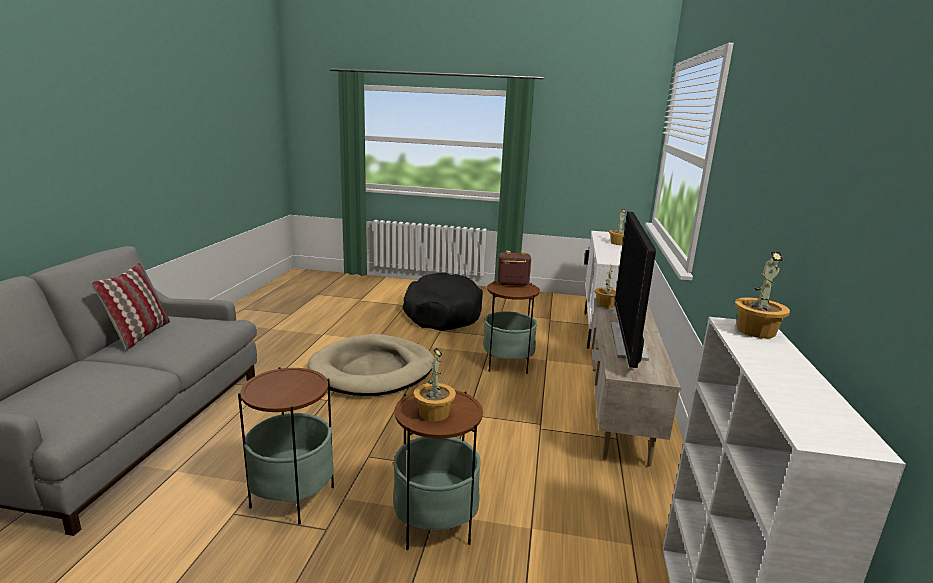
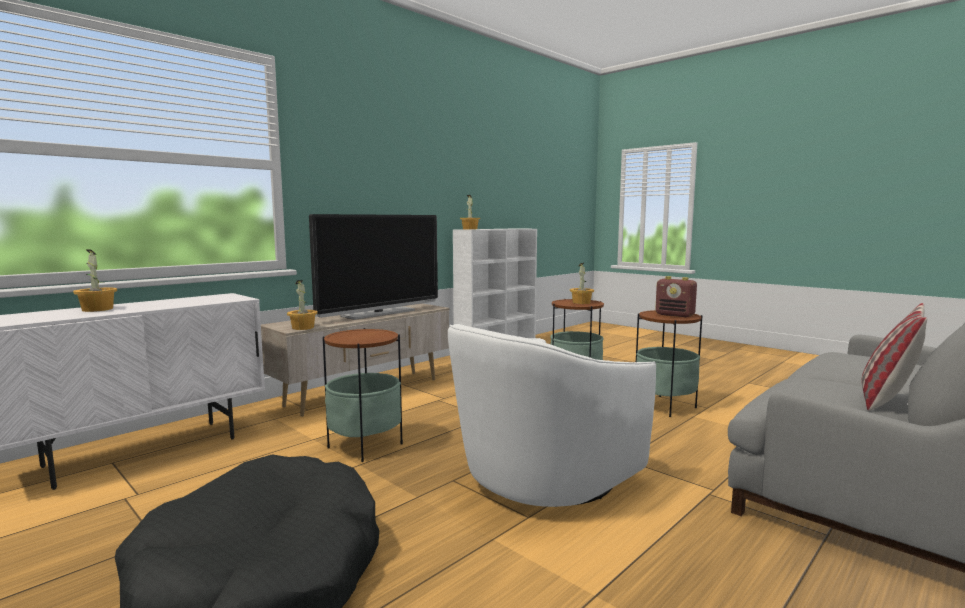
camera: 145 degrees left, 10 degrees down
(373, 370) = (543, 481): beige dog bed -> white armchair
(512, 283) = (349, 337): radio -> radio (675, 315)

